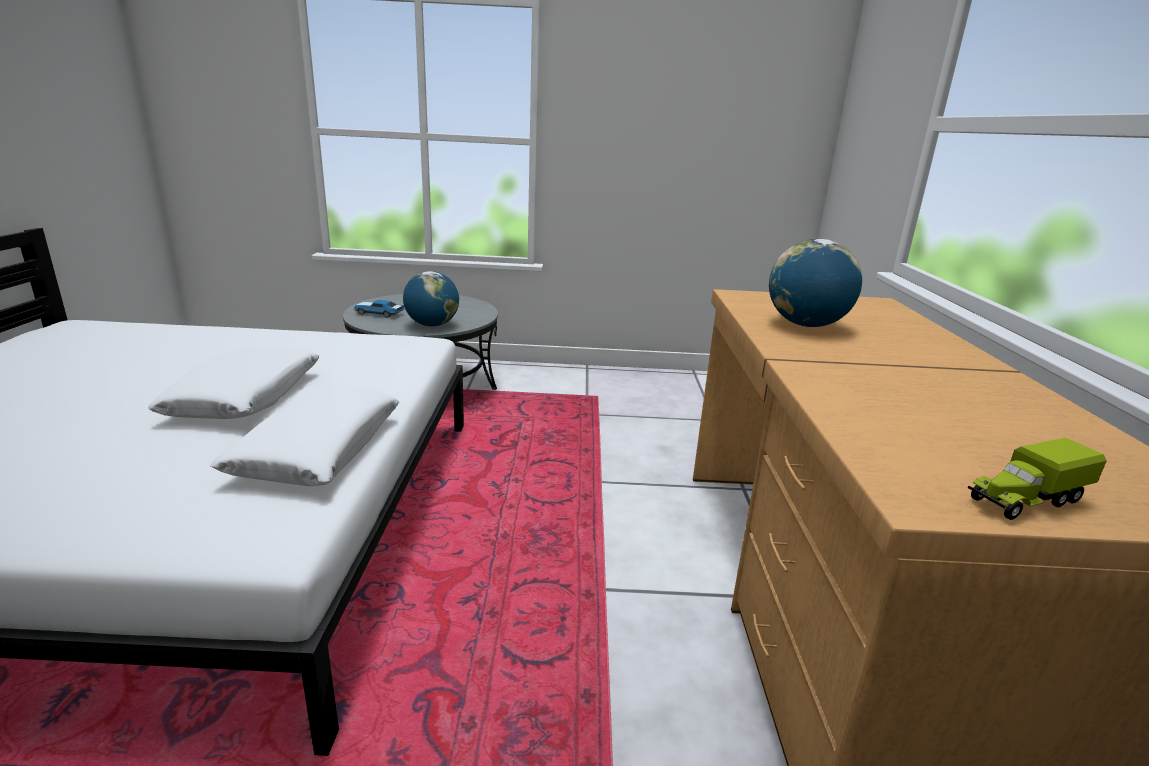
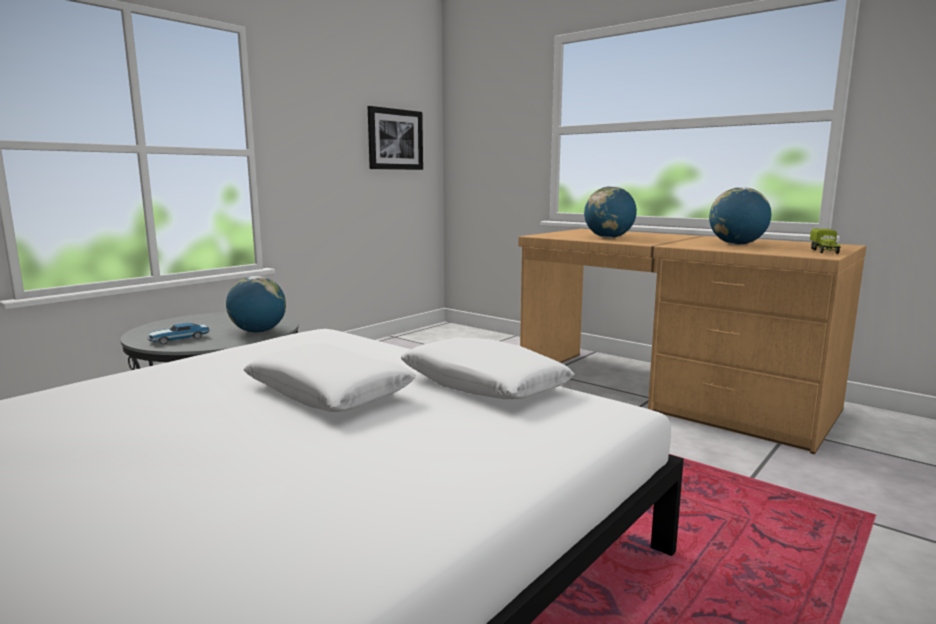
camera: 50 degrees left, 10 degrees down
(743, 127) = (395, 139): none -> picture
(935, 409) = (736, 244): none -> globe

